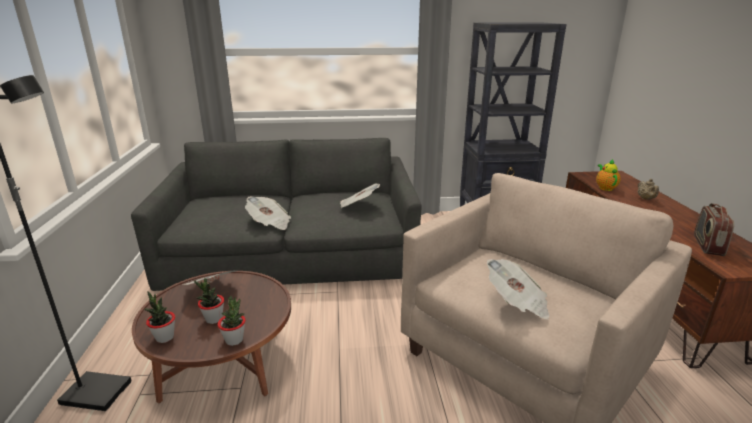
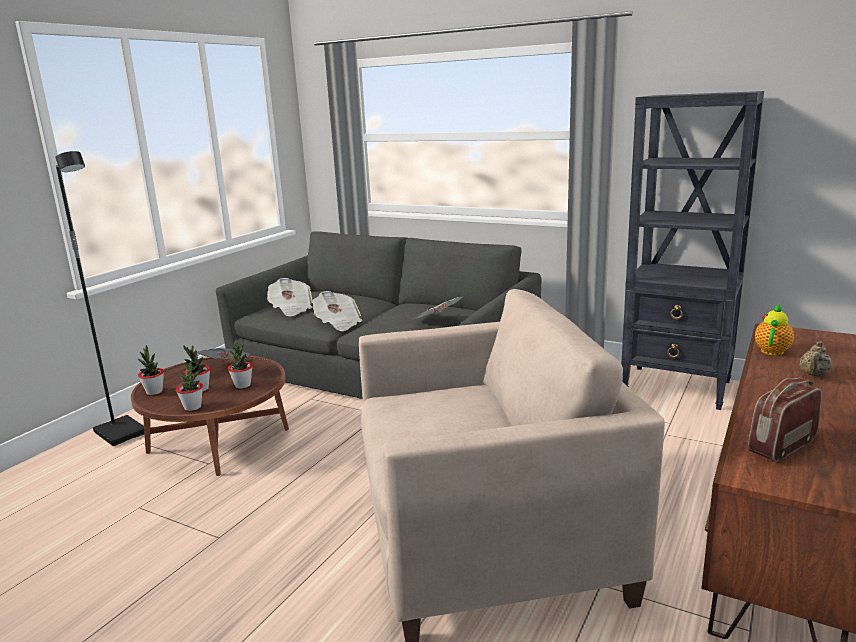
camera: 35 degrees right, 5 degrees down
(253, 303) = (242, 385): none -> potted plant
(517, 303) = (411, 434): newspaper -> newspaper (291, 309)

